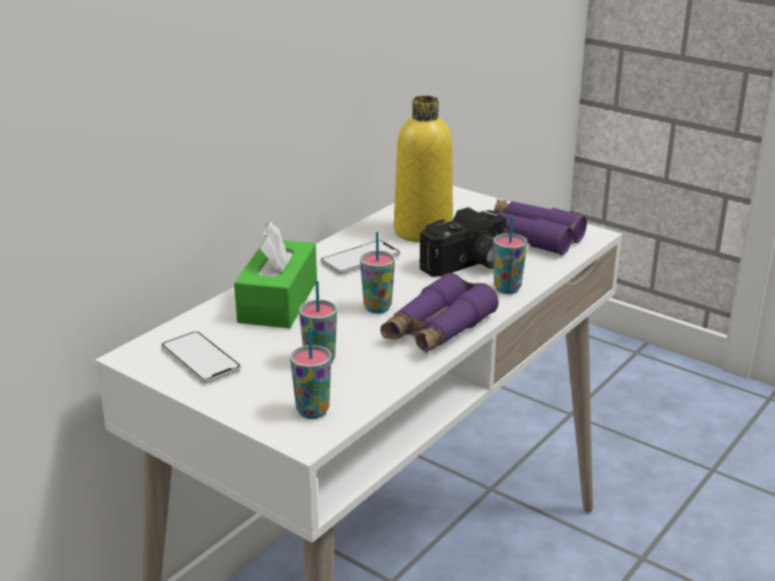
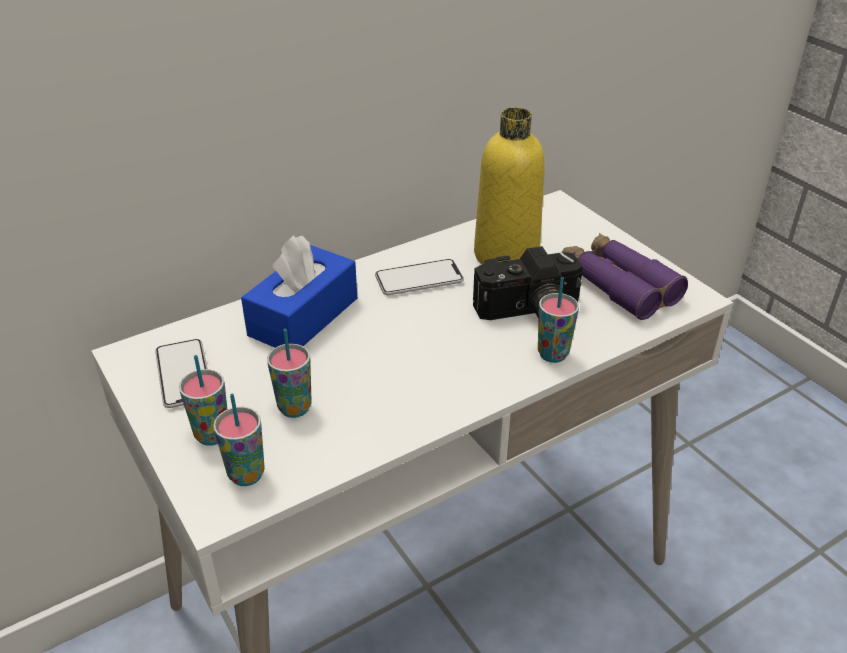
camera: 20 degrees right, 10 degrees up
(278, 301) = (303, 317): green tissue box -> blue tissue box
(377, 308) = (397, 349): cup -> cup (212, 435)
(437, 329) = (443, 394): purple binoculars -> none

